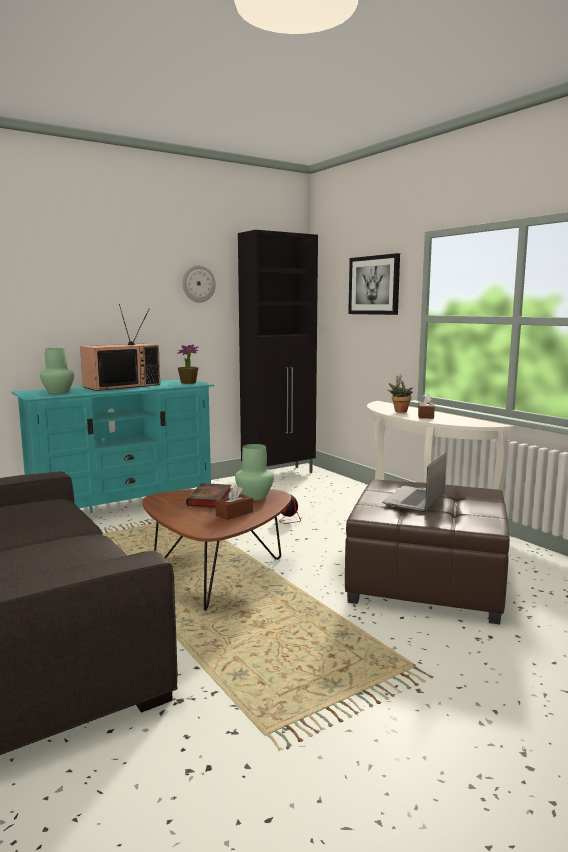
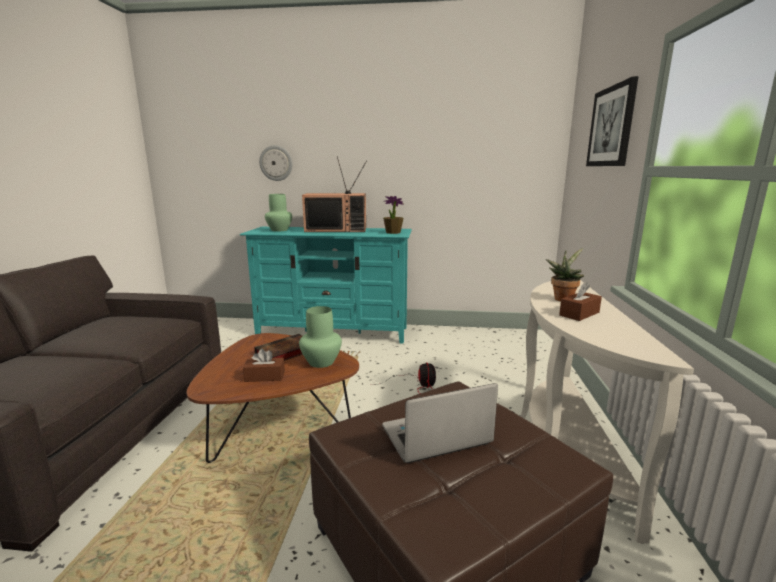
camera: 40 degrees right, 5 degrees up
(198, 283) = (428, 135): wall clock -> wall clock (276, 163)
(279, 474) = (499, 335): black cabinet -> none

